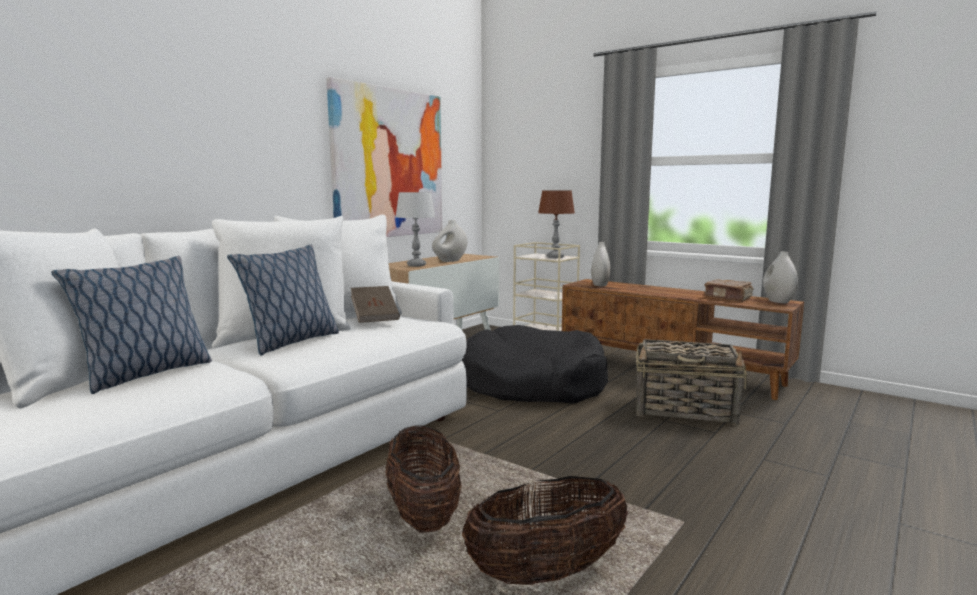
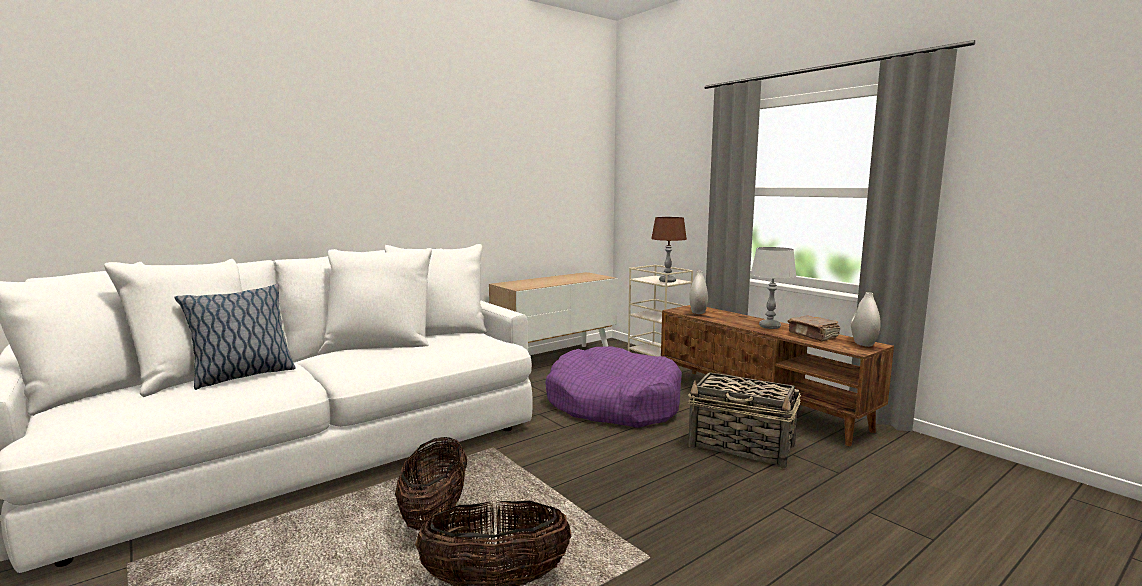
camera: 15 degrees right, 0 degrees up
(291, 342) = (369, 355): pillow -> none
(375, 317) = (454, 335): brown book -> none
(388, 163) = (512, 192): picture -> none
(416, 265) = (529, 285): grey table lamp -> grey table lamp (769, 327)
(450, 261) = (565, 281): white vase -> none
(532, 384) = (613, 404): black dog bed -> purple dog bed

